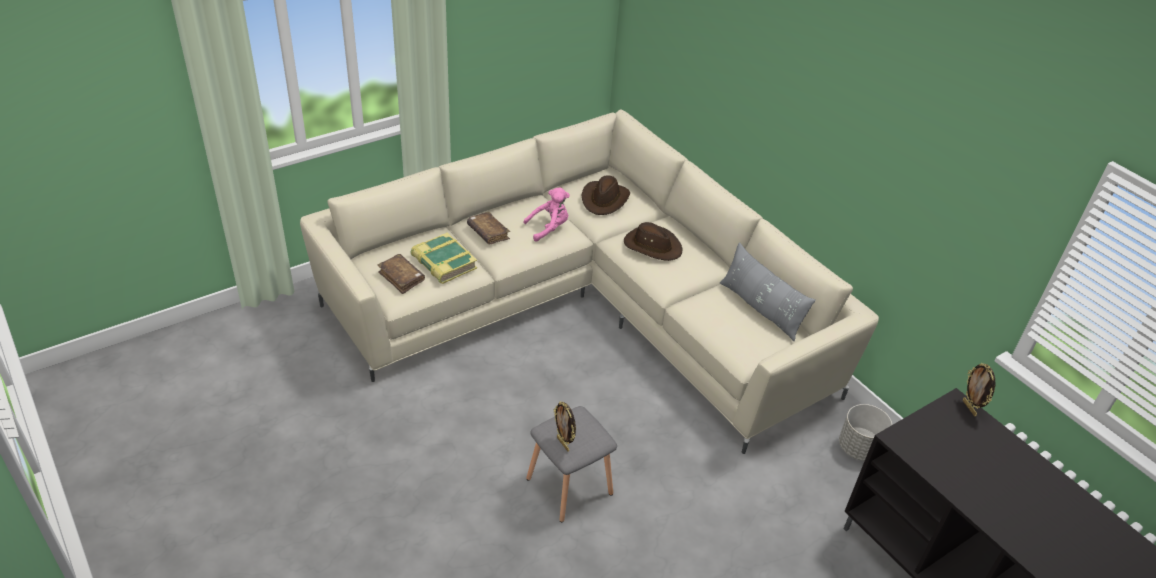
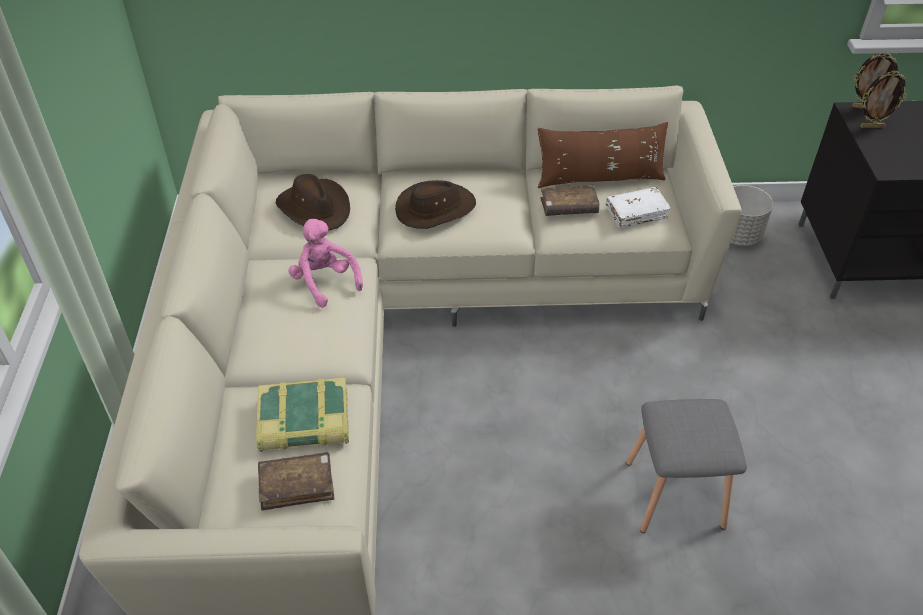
camera: 55 degrees left, 5 degrees up
(488, 233) = (281, 346): brown book -> brown book (569, 207)
(549, 228) = (325, 282): pink plush toy -> pink plush toy turned 45 degrees counterclockwise
(563, 444) = (708, 448): picture frame -> picture frame (872, 126)
(742, 337) = (636, 213): none -> white book
(760, 308) = (599, 178): grey pillow -> brown pillow

